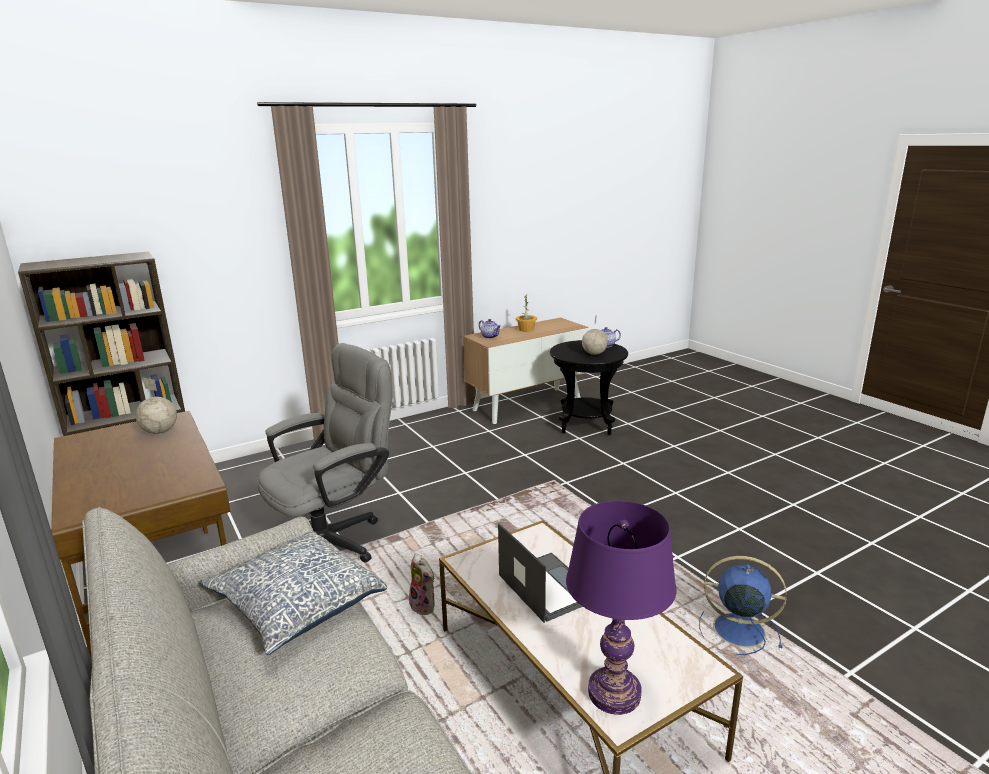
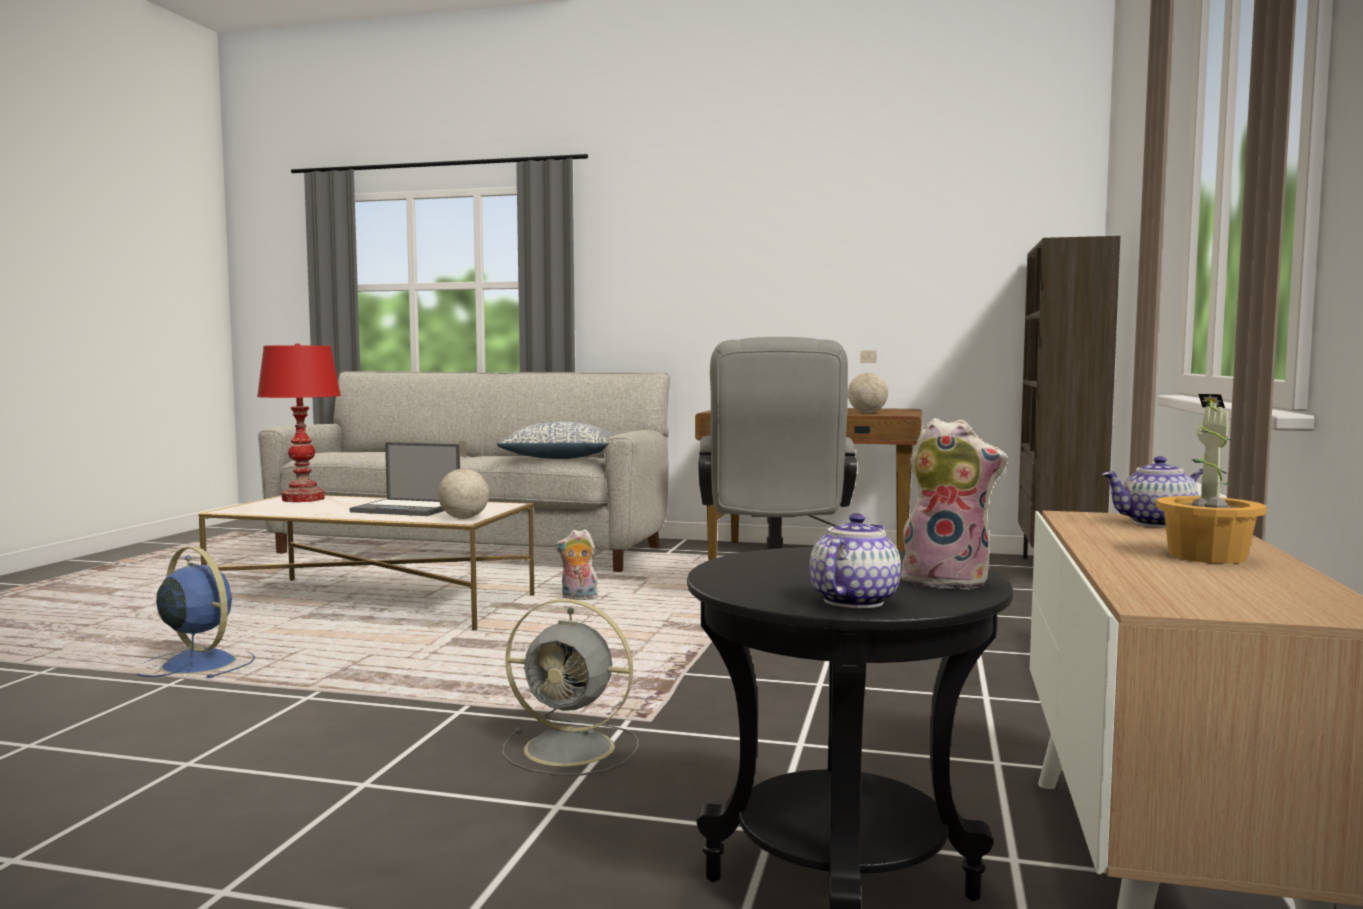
camera: 135 degrees right, 15 degrees down
(573, 345) = (948, 581): none -> plush toy
(594, 354) = (801, 572): globe -> globe (463, 518)
(594, 480) = (573, 749): none -> grey fan
(614, 693) = (303, 499): purple table lamp -> red table lamp
(736, 630) = (197, 664): blue fan -> blue fan turned 120 degrees counterclockwise

